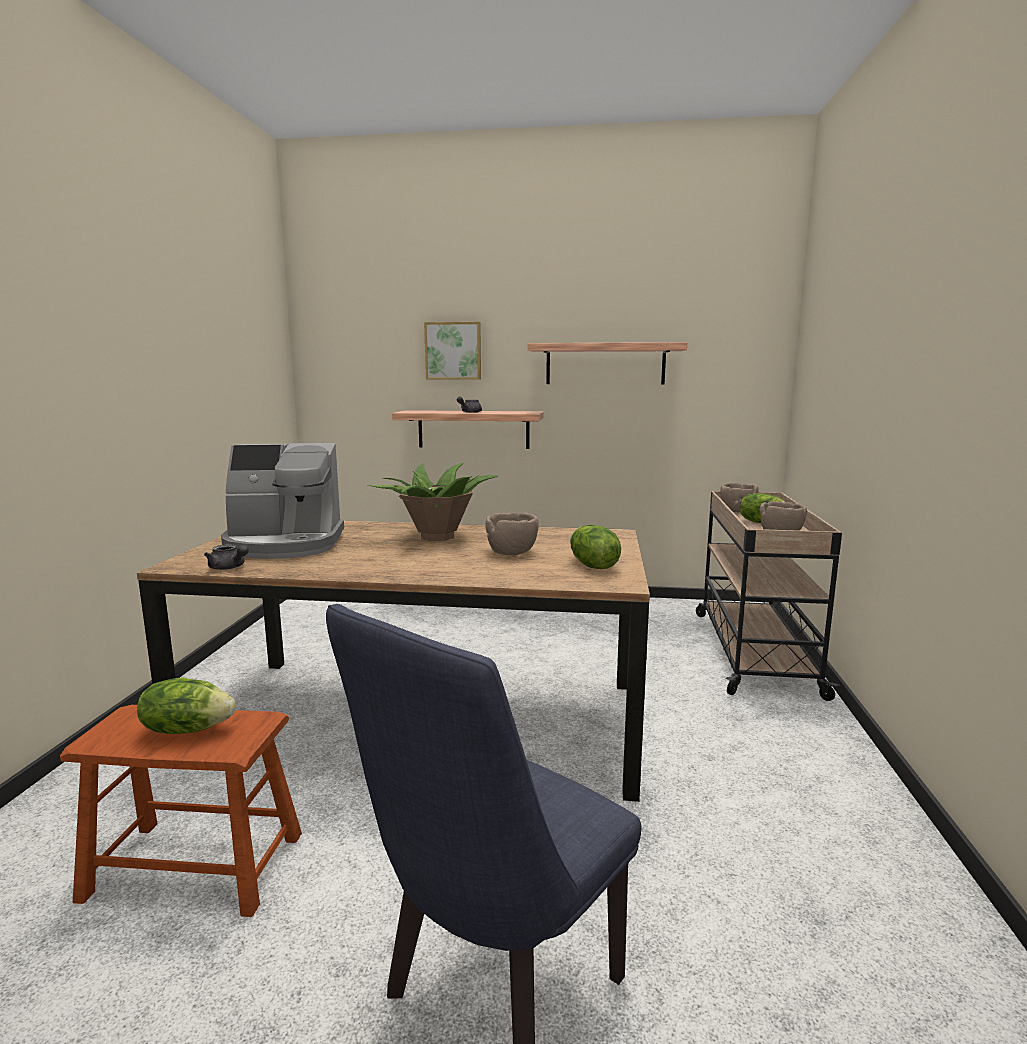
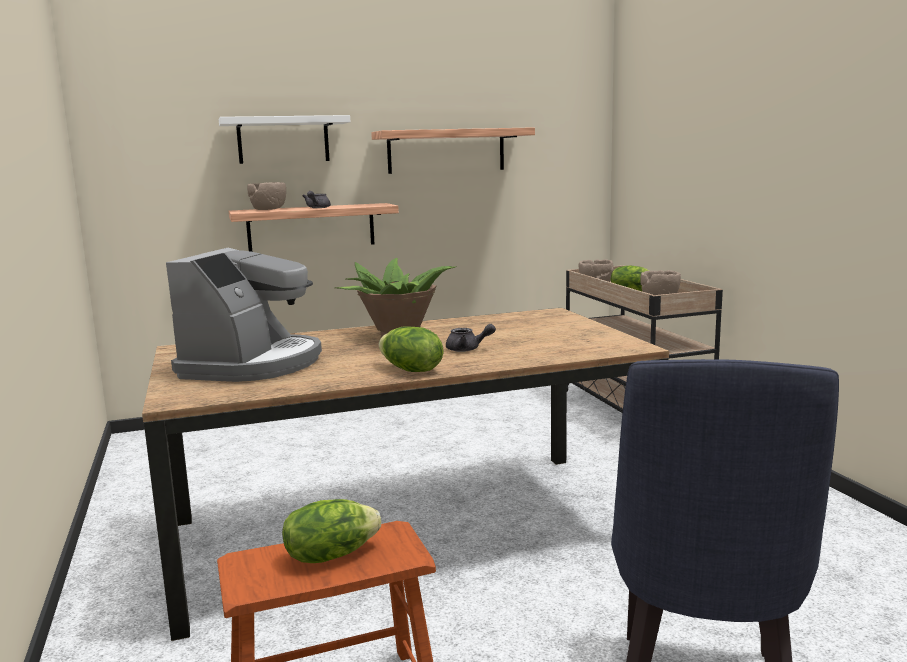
camera: 25 degrees left, 0 degrees up
(229, 568) = (245, 392): grey teapot -> grey teapot (467, 349)
(285, 544) = (253, 364): coffee machine -> coffee machine turned 45 degrees counterclockwise
(453, 351) = (283, 140): picture -> white shelf
(512, 552) = (497, 338): brown bowl -> brown bowl (268, 209)
(592, 566) = (586, 338): lettuce -> lettuce (410, 370)

